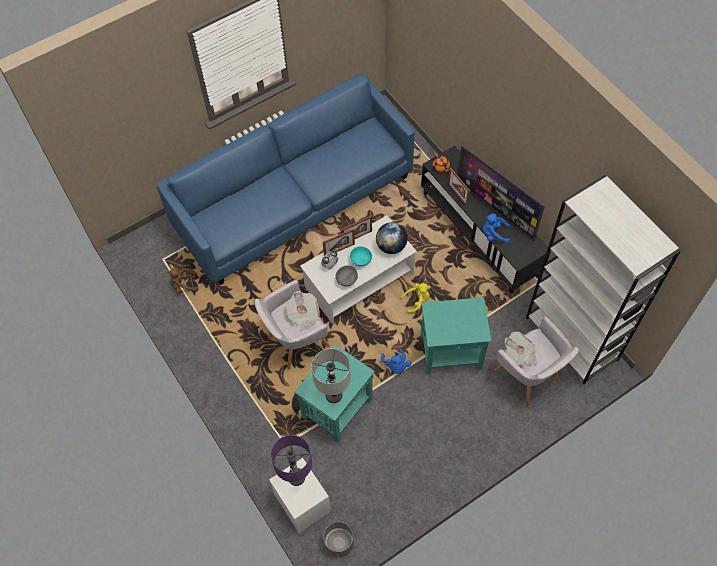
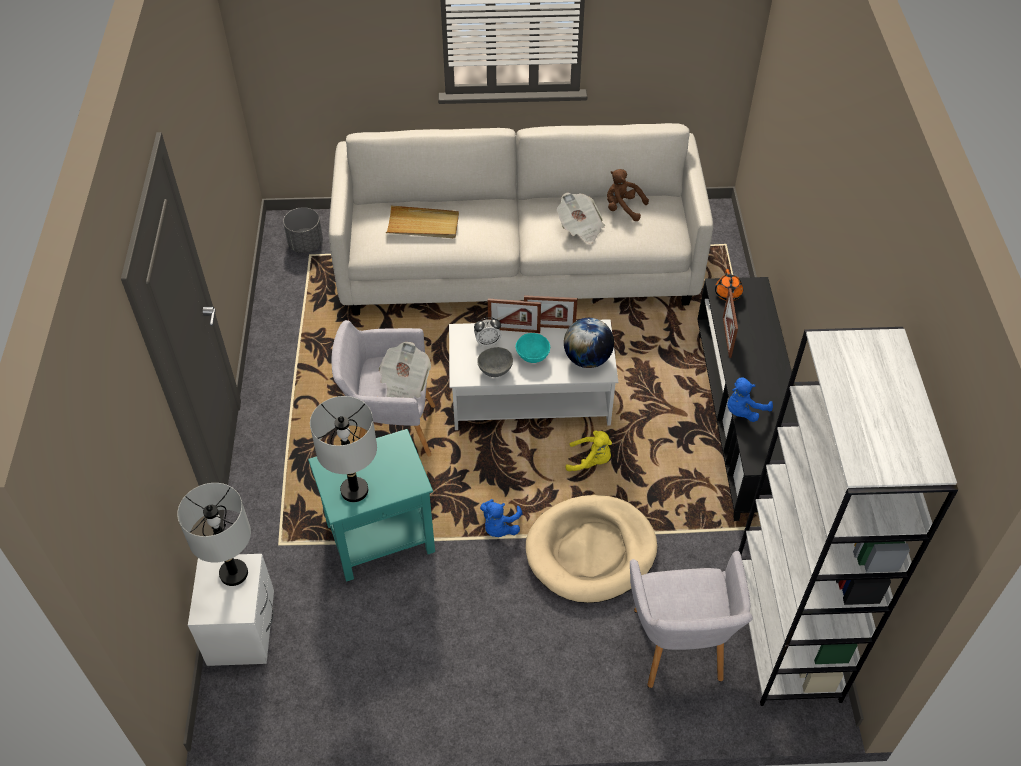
camera: 30 degrees right, 10 degrees down
(183, 285) = (310, 294): brown plush toy -> brown plush toy (622, 208)
(243, 211) = (423, 225): none -> beige tray
(293, 201) = (518, 265): blue sofa -> white sofa
(296, 477) = (233, 573): purple table lamp -> grey table lamp
(339, 543) = (246, 711): grey planter -> grey planter (305, 244)
(451, 352) = (591, 551): turquoise side table -> beige dog bed
(494, 234) = (743, 411): blue plush toy -> blue plush toy turned 75 degrees counterclockwise
(495, 210) = (769, 382): television -> none
(520, 354) = (668, 589): newspaper -> newspaper (580, 227)

